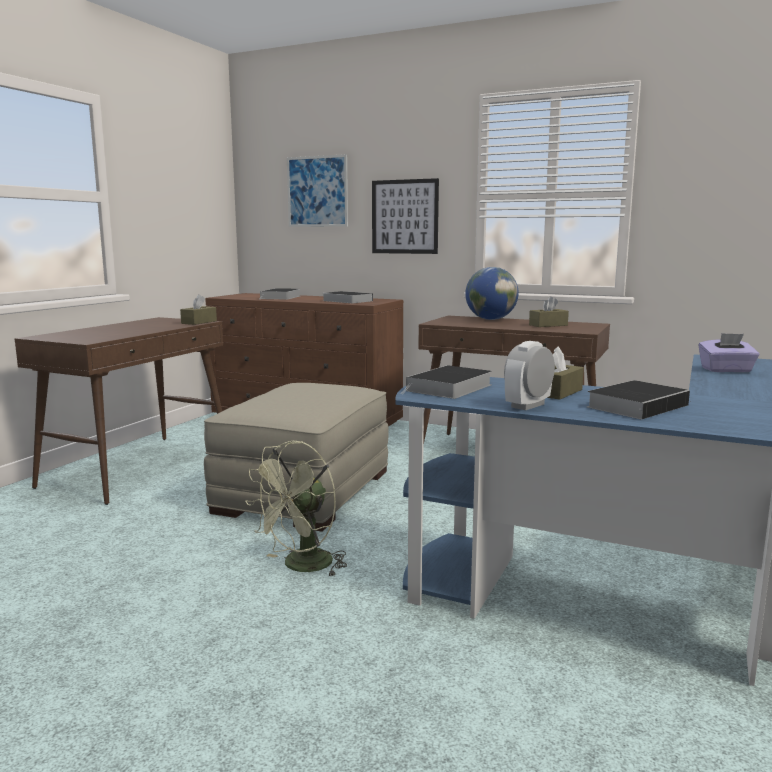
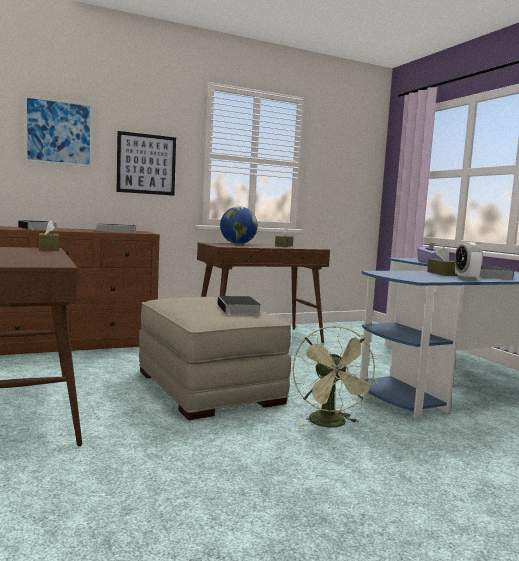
camera: 50 degrees left, 5 degrees down
(449, 388) = (406, 276): book -> book (239, 309)

